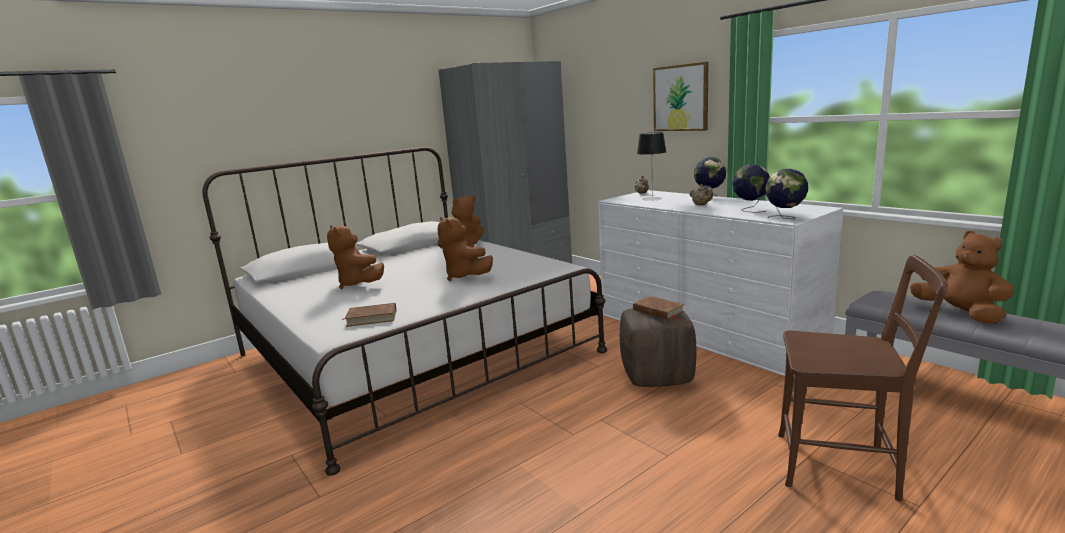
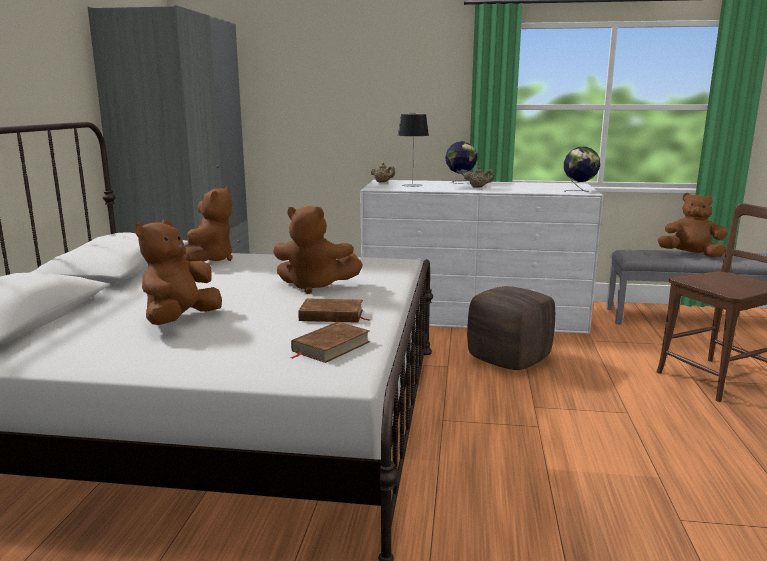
camera: 45 degrees left, 0 degrees up
(359, 284) = (180, 320): brown plush toy -> brown plush toy turned 105 degrees clockwise
(658, 311) = (514, 290): brown book -> brown book (332, 315)
(680, 98) = (405, 81): picture -> none
(750, 210) = (531, 188): globe -> none

